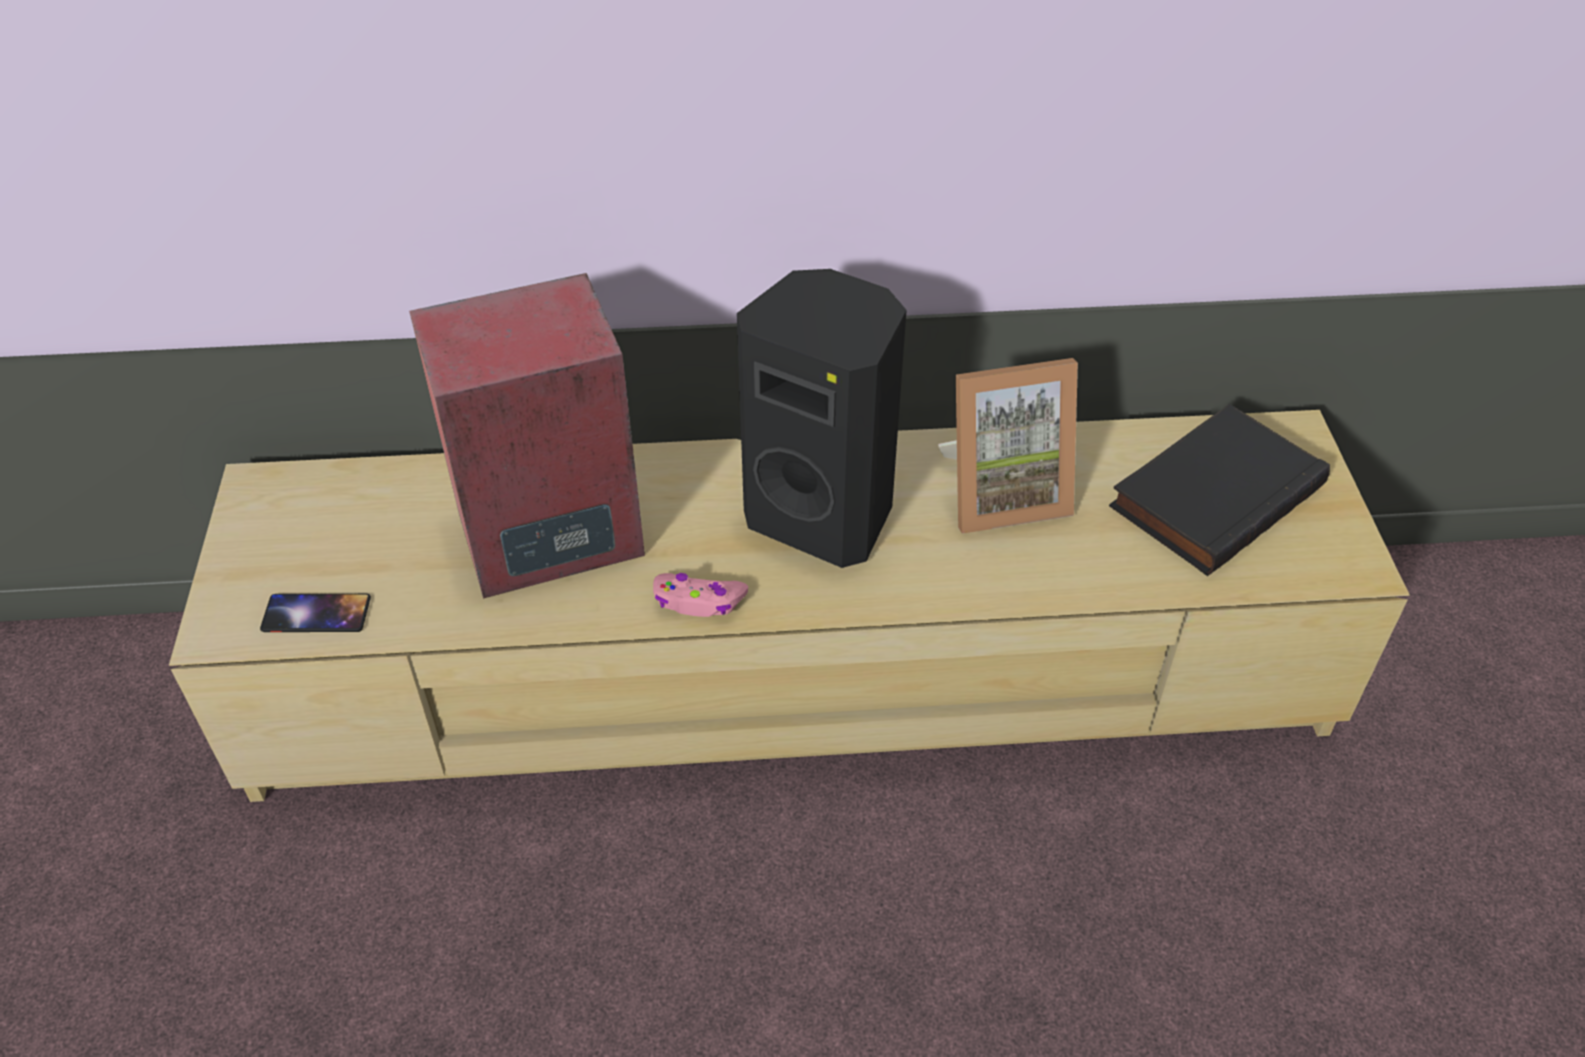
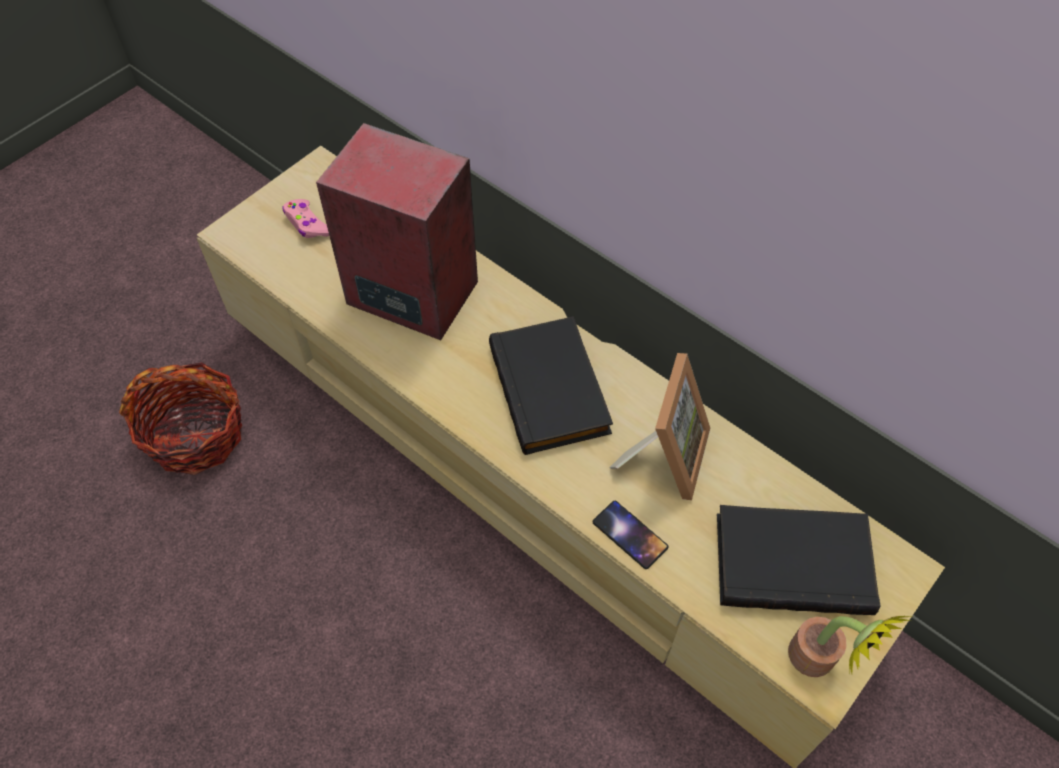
camera: 45 degrees right, 10 degrees up
(316, 614) = (273, 255): phone -> phone (630, 534)
(334, 972) = (196, 434): none -> basket
(699, 601) = (436, 386): pink game controller -> pink game controller (307, 224)
(823, 515) = (552, 389): black speaker -> black book
(1001, 493) = (665, 455): picture frame -> picture frame turned 105 degrees counterclockwise
(1333, 554) = (819, 662): none -> potted plant

